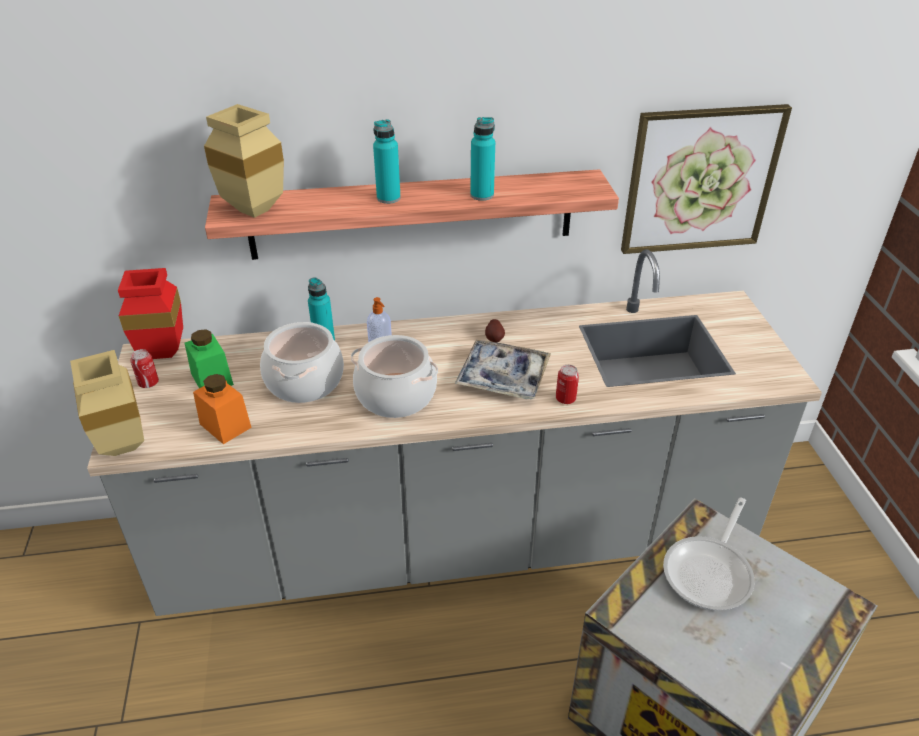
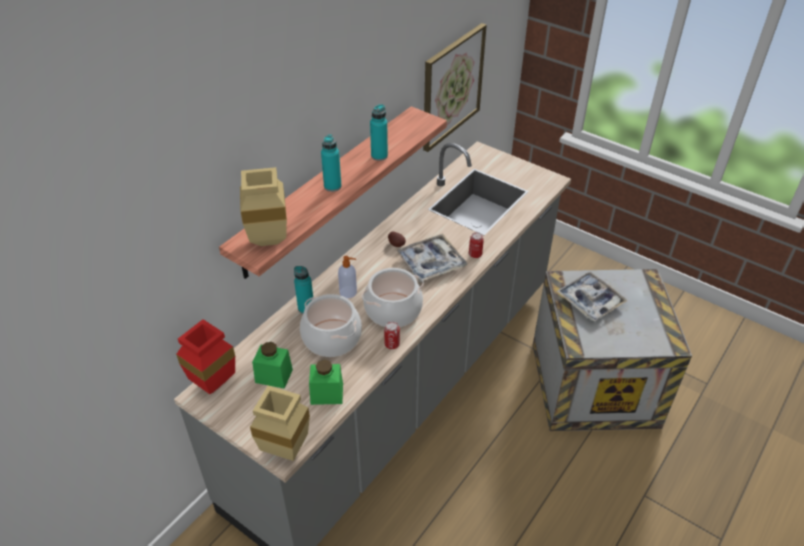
camera: 45 degrees left, 5 degrees up
(148, 383) = (236, 407): can -> can (392, 344)
(225, 426) = (327, 394): orange jar -> green jar
(710, 572) = (590, 301): frying pan -> tray

